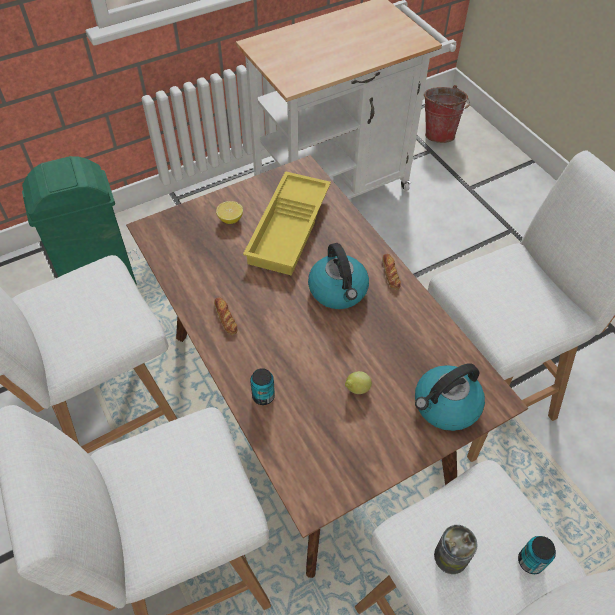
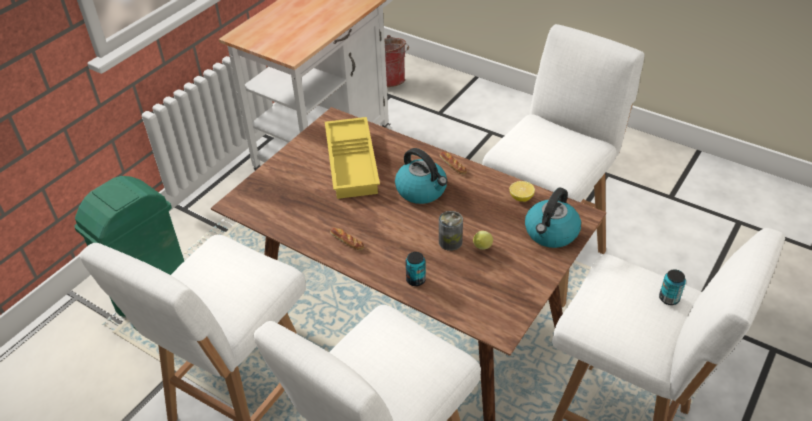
camera: 25 degrees left, 10 degrees down
(230, 219) = (299, 173): lemon -> lemon (521, 198)
(451, 556) = (618, 318): can -> can (450, 242)

